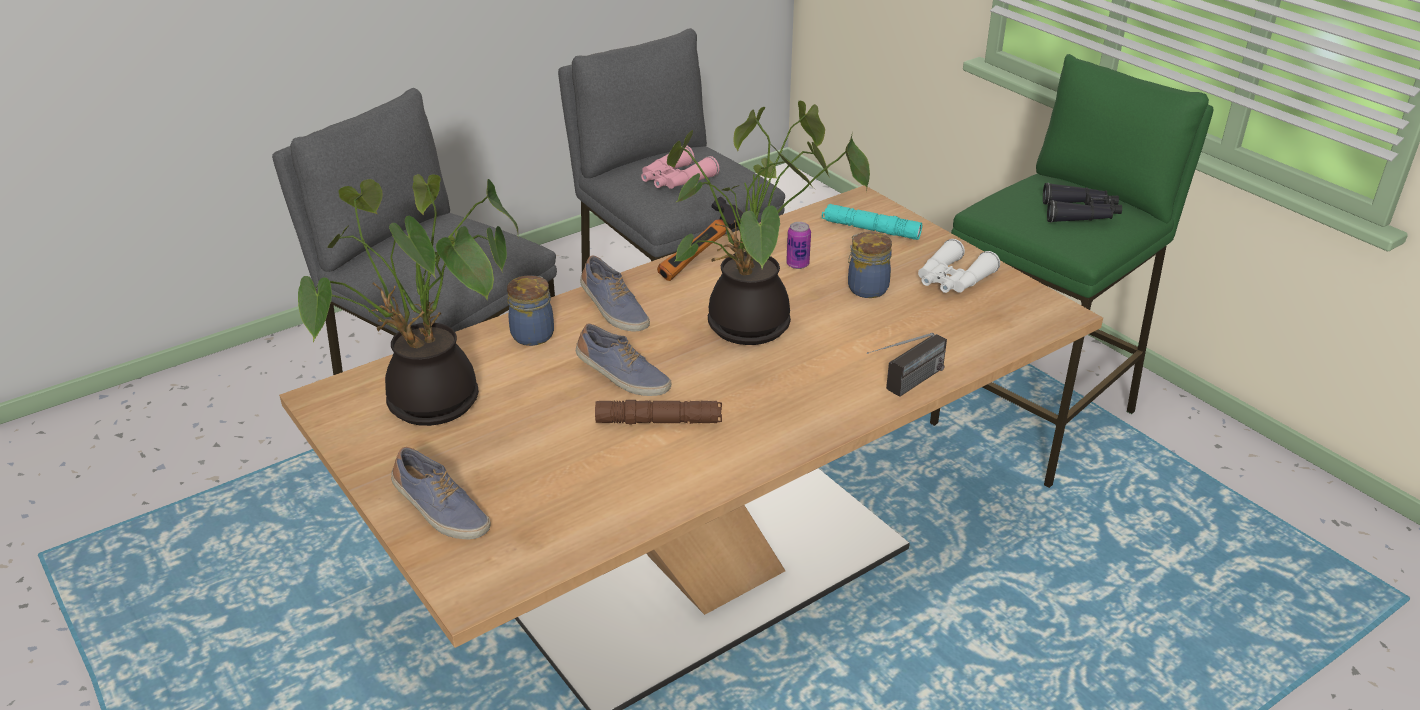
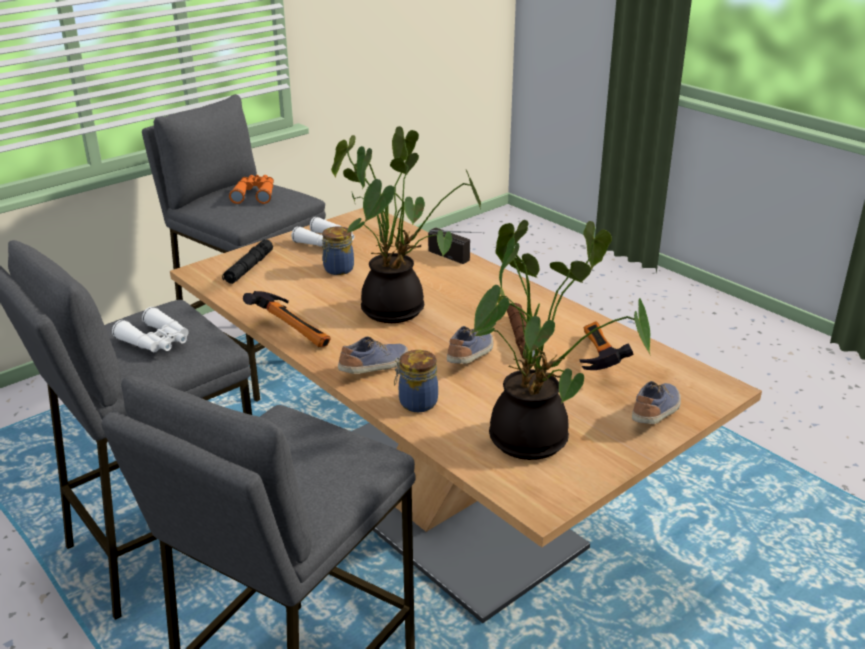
camera: 95 degrees left, 5 degrees down
(584, 478) = (593, 359): none -> hammer
(675, 180) = (157, 342): pink binoculars -> white binoculars
(797, 264) = (302, 294): can -> none
(870, 229) = (249, 268): turquoise flashlight -> black flashlight
(1036, 419) = (255, 359): green stool -> grey stool
(1080, 213) = (255, 194): black binoculars -> orange binoculars

